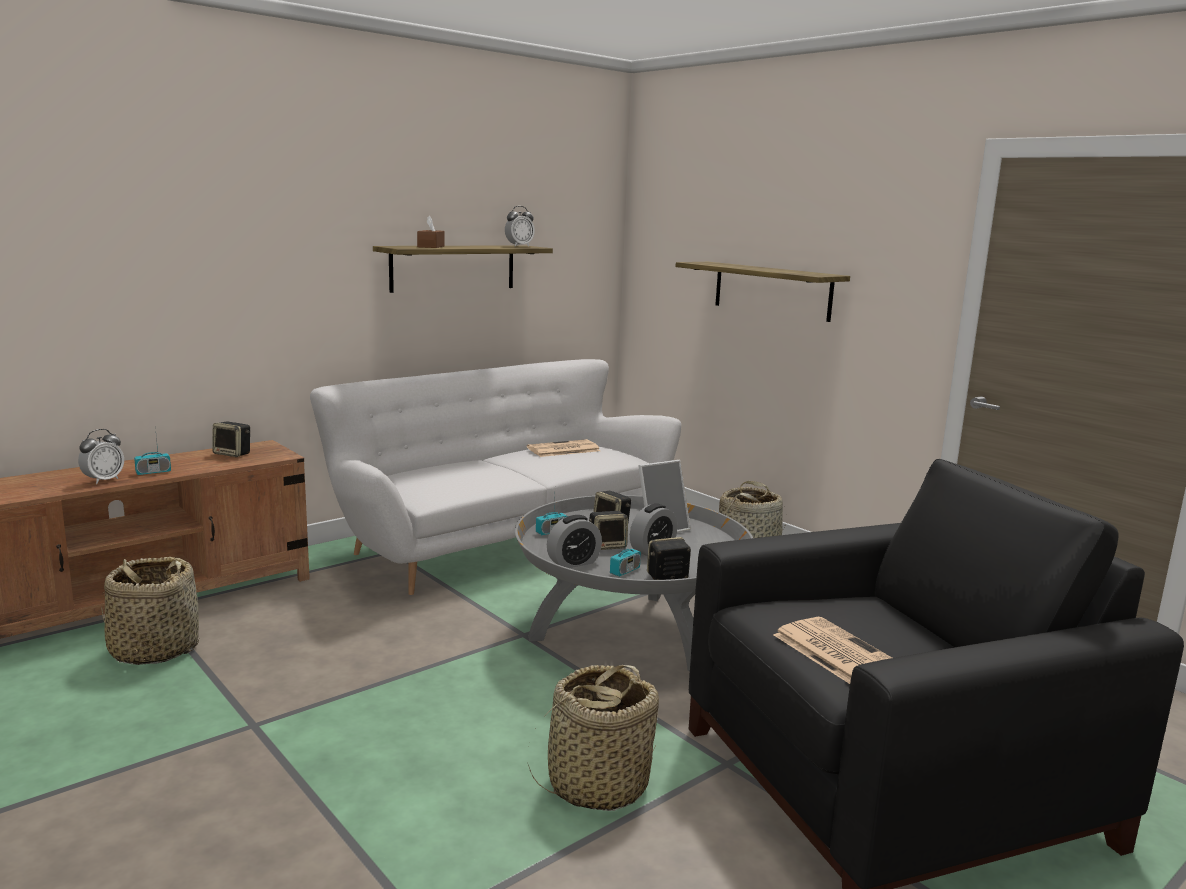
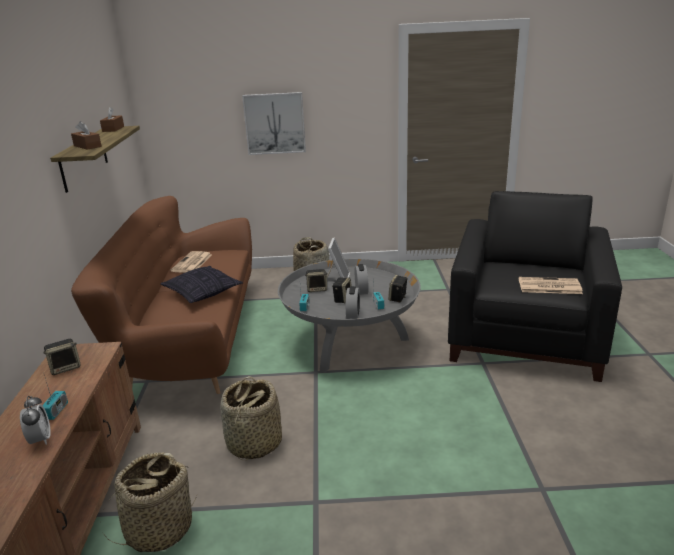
camera: 50 degrees left, 10 degrees up
(498, 540) = (189, 338): white sofa -> brown sofa
(500, 474) = (202, 293): none -> pillow
(519, 246) = (113, 129): alarm clock -> brown tissue box
(597, 784) = (472, 402): basket -> basket (253, 443)
(772, 290) = (275, 123): shelf -> picture

